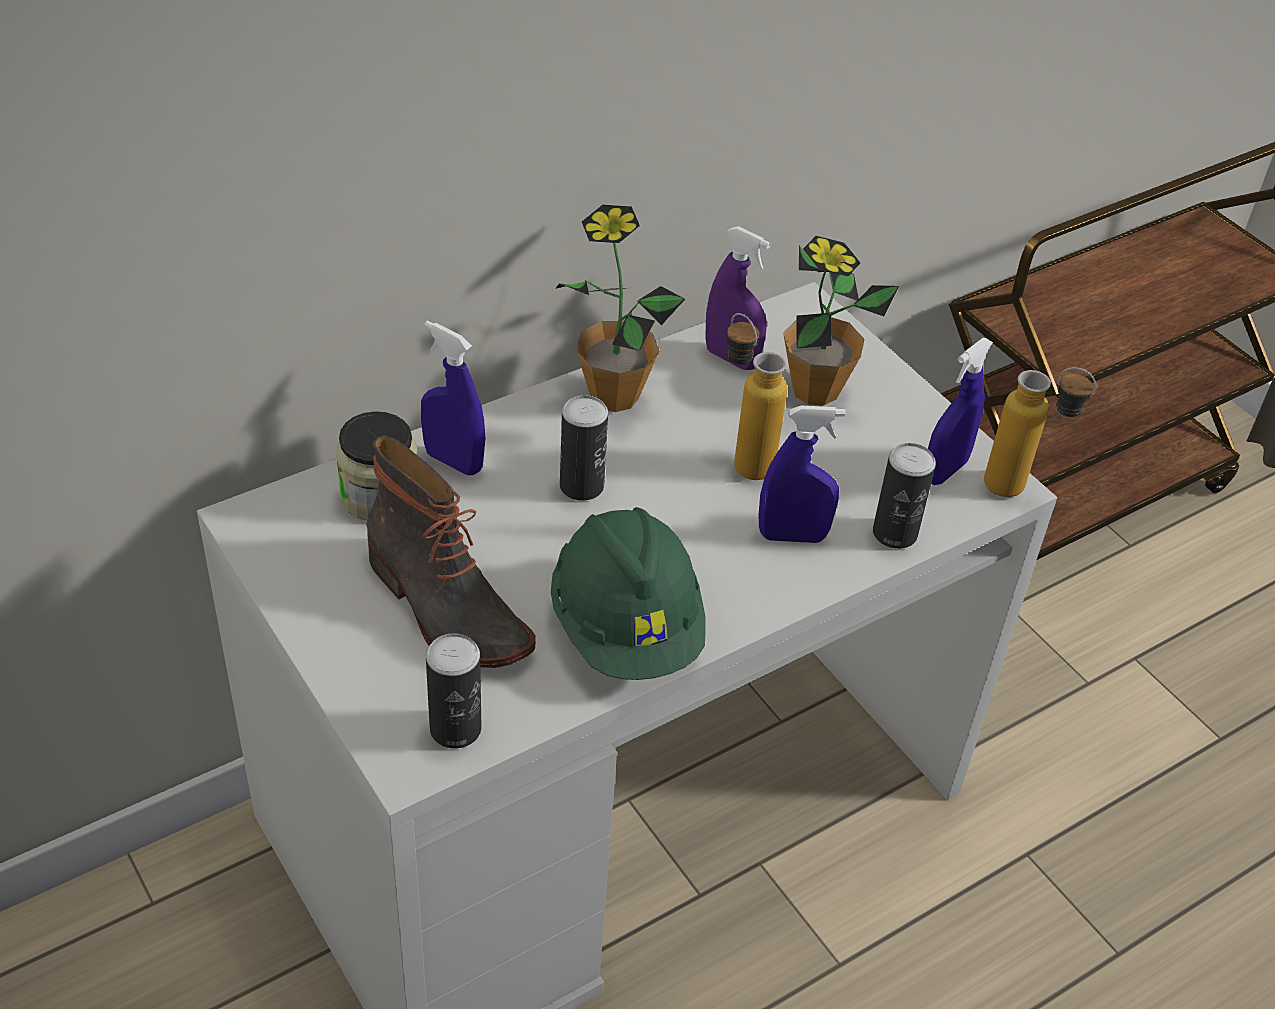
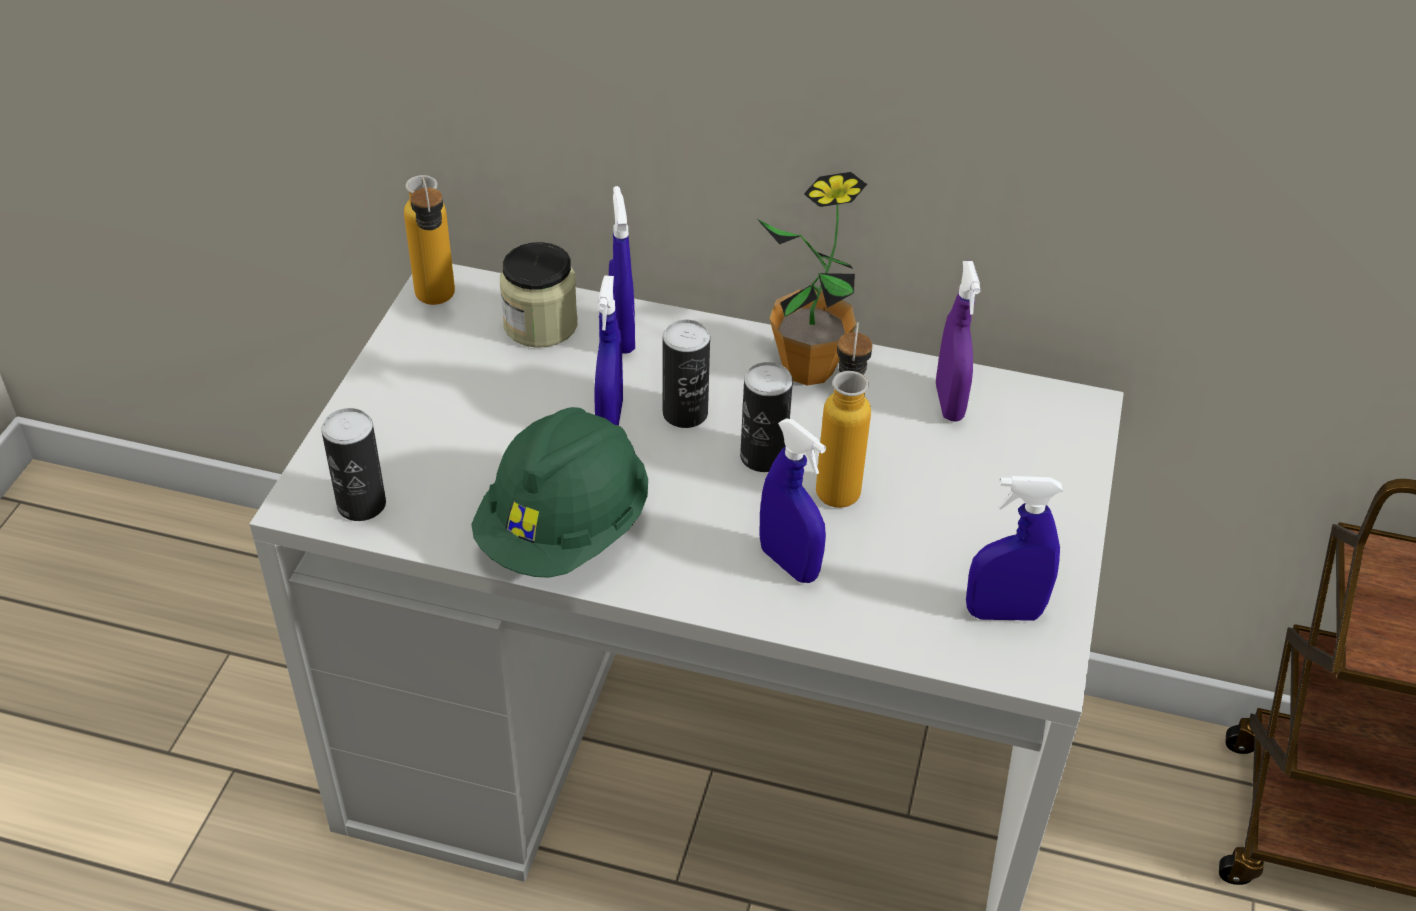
camera: 50 degrees right, 0 degrees up
(444, 608) = (470, 425): boot -> none
(537, 528) = (609, 419): none -> blue spray bottle
(815, 390) = (984, 473): potted plant -> none
(894, 533) = (878, 625): can -> can (763, 456)
(1020, 491) = (1051, 680): bottle -> bottle (437, 304)

